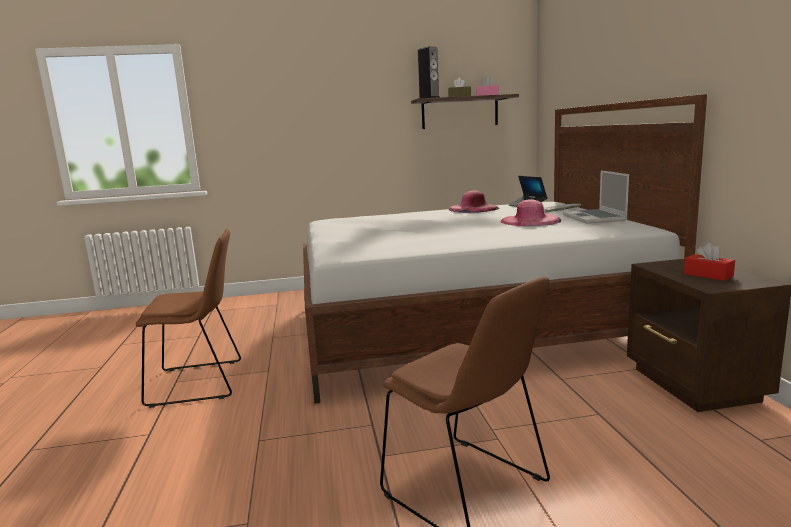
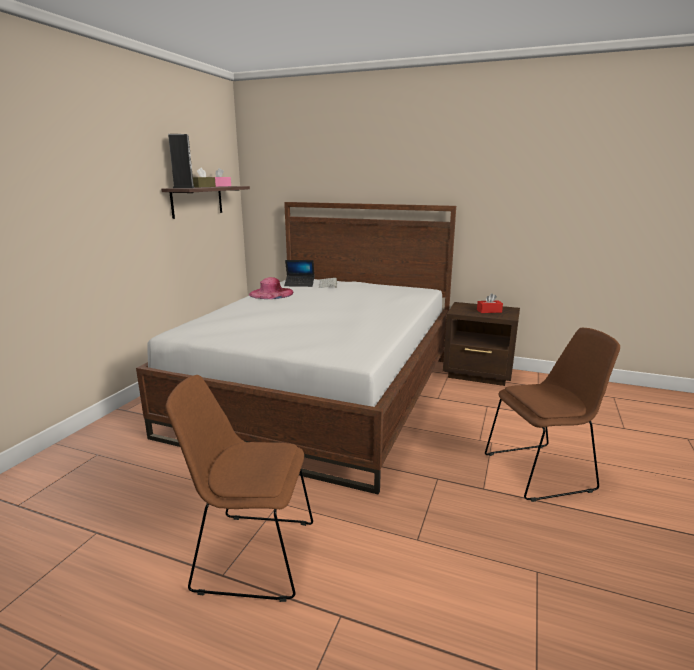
camera: 60 degrees left, 5 degrees up
(201, 382) = (250, 554): brown chair -> brown chair turned 105 degrees counterclockwise
(530, 220) = (354, 296): pink hat -> none
(595, 218) = (378, 287): laptop -> none

